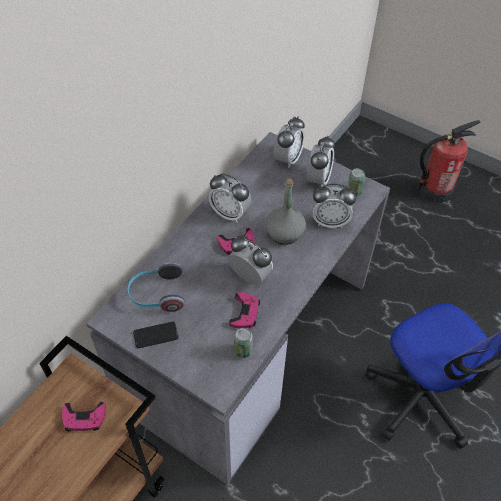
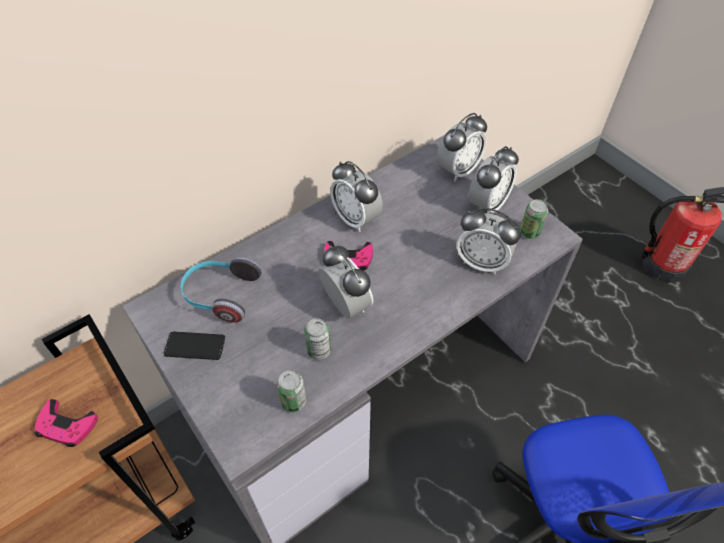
camera: 20 degrees right, 0 degrees up
(245, 313) = (319, 350): pink game controller -> can
(284, 233) = (415, 261): grey bottle -> none

